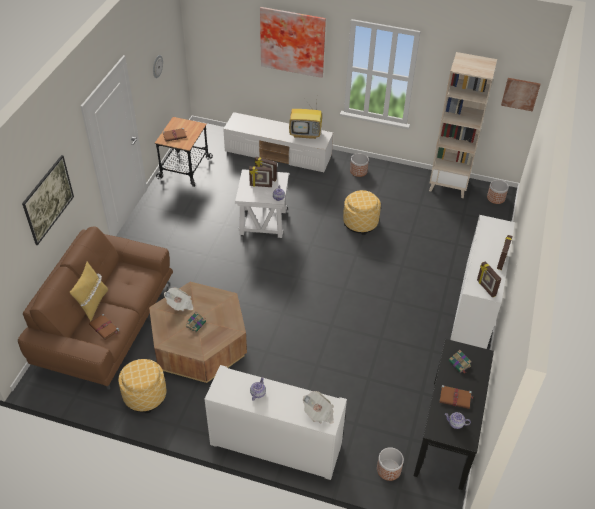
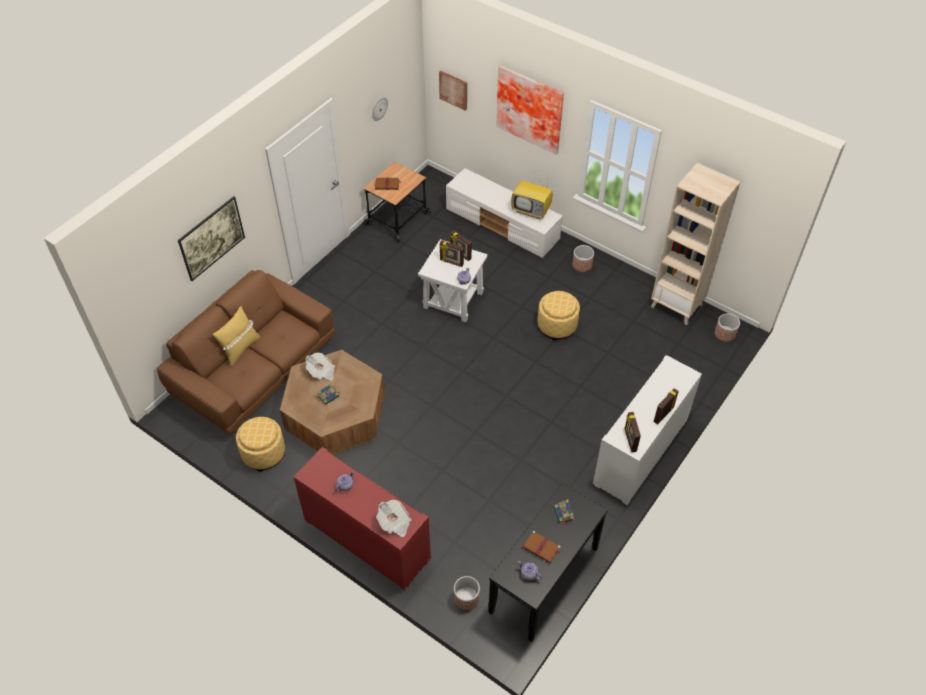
camera: 20 degrees right, 5 degrees up
(104, 328) = (241, 376): brown book -> none
(276, 444) = (367, 539): white cabinet -> red cabinet
(520, 93) = (764, 225): picture -> picture (453, 90)

